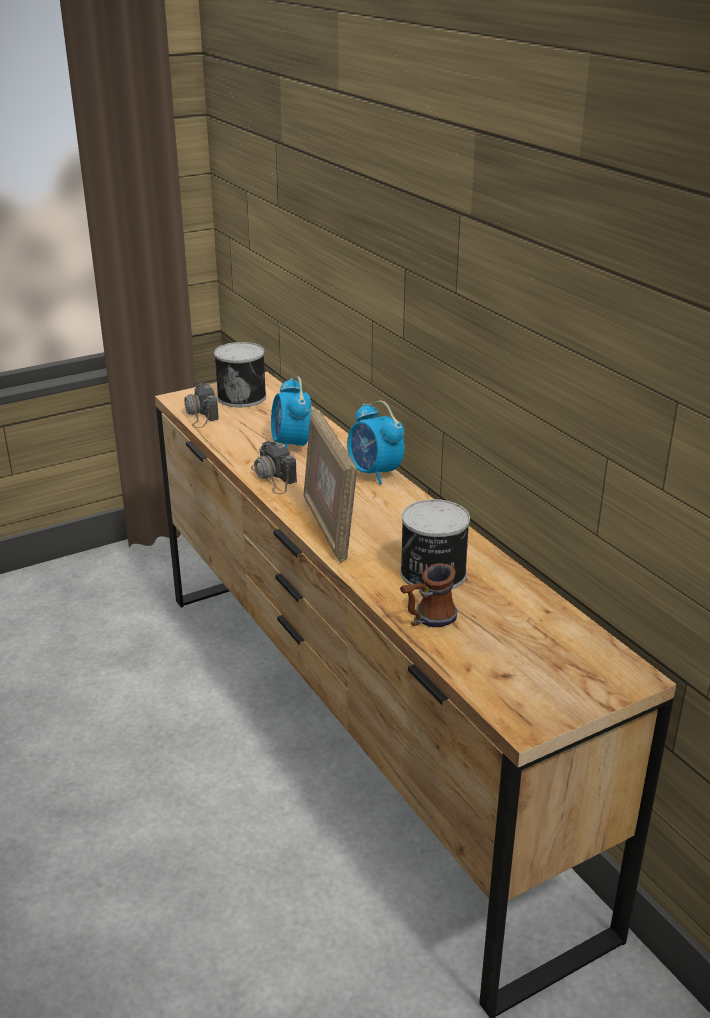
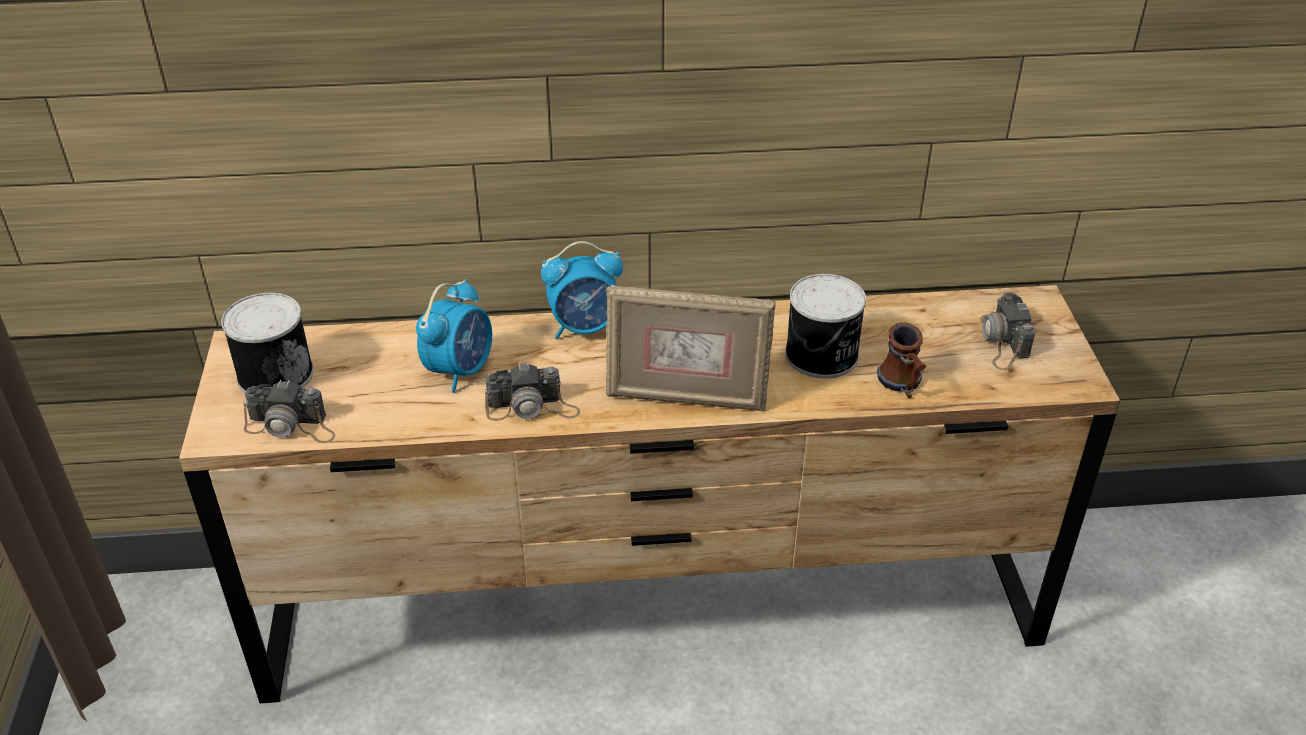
camera: 65 degrees left, 10 degrees up
(291, 445) = (460, 370): alarm clock -> alarm clock turned 75 degrees counterclockwise
(544, 664) = (1003, 341): none -> camera

